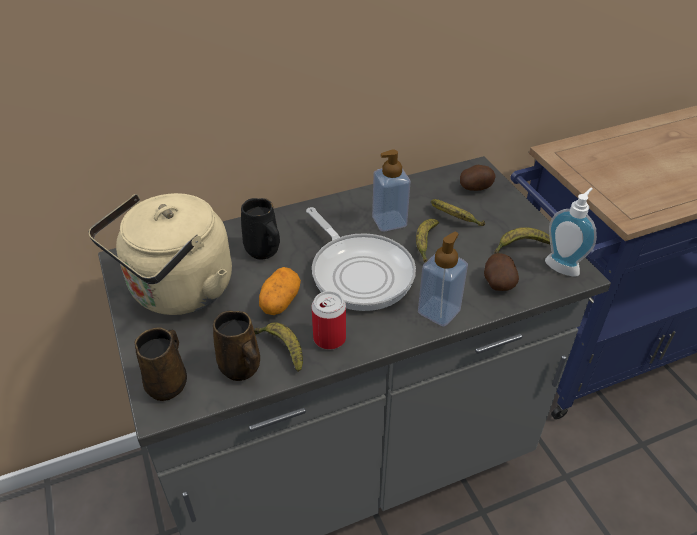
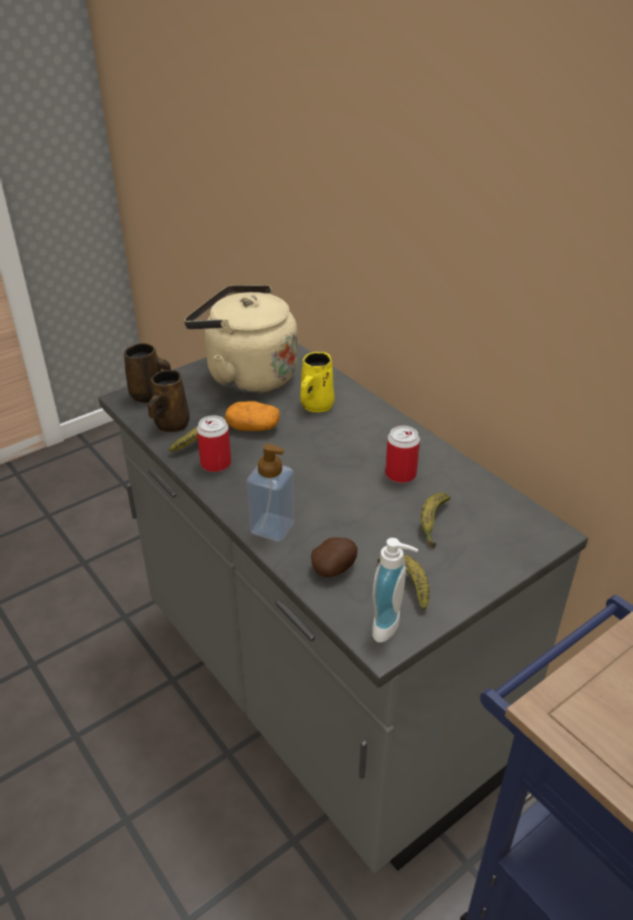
camera: 75 degrees right, 5 degrees down
(263, 251) = (316, 405): black mug -> yellow mug
(359, 272) = (310, 467): frying pan -> none
(389, 221) = (400, 474): soap dispenser -> can
(425, 245) = (374, 506): banana -> none
(476, 188) = (506, 535): potato -> none

